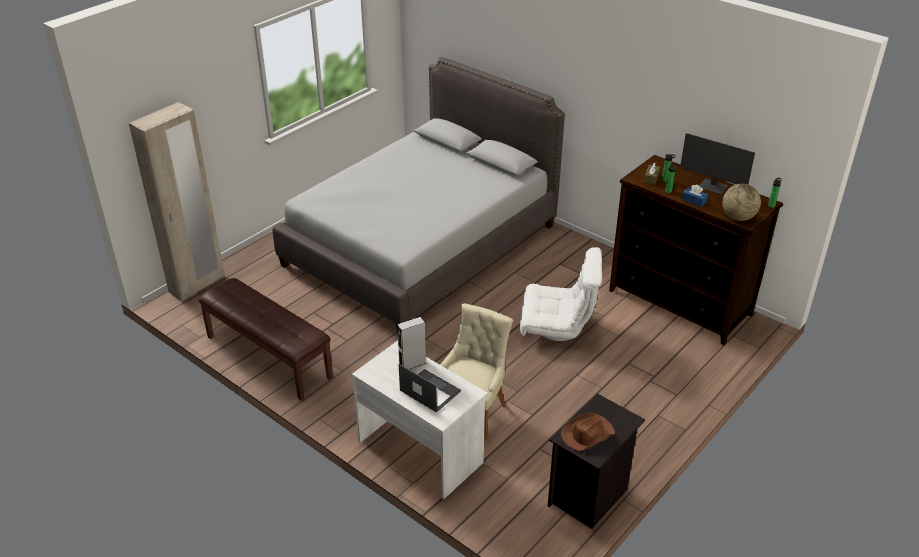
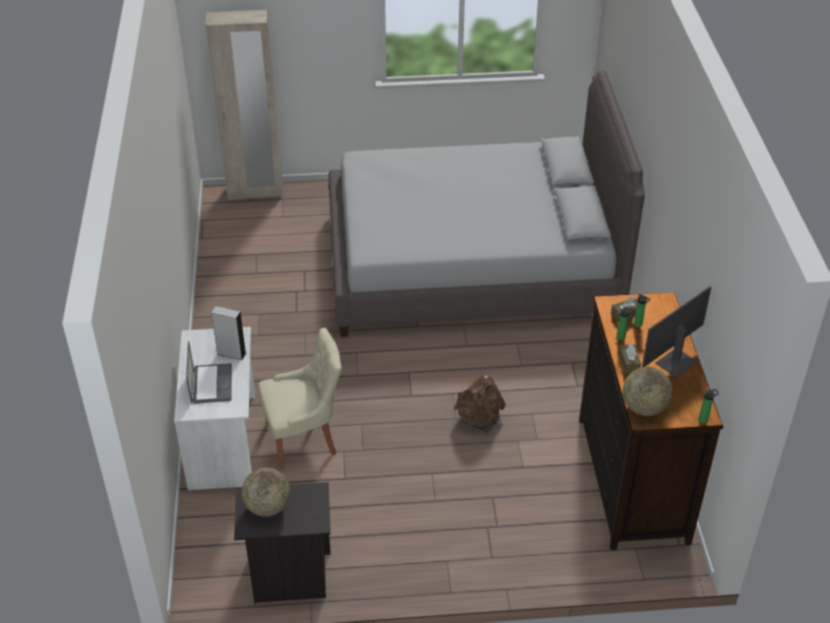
camera: 45 degrees right, 5 degrees up
(268, 357) = (224, 286): brown bench -> none
(557, 327) = (479, 420): white armchair -> brown backpack
(587, 434) = (267, 507): brown hat -> globe
(694, 201) = (628, 363): blue tissue box -> brown tissue box
(712, 187) = (675, 362): monitor -> monitor turned 60 degrees clockwise

